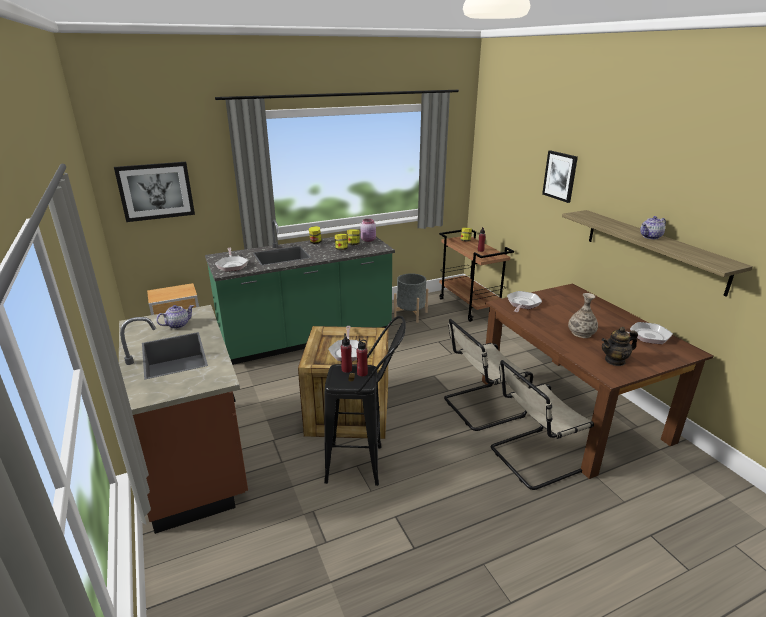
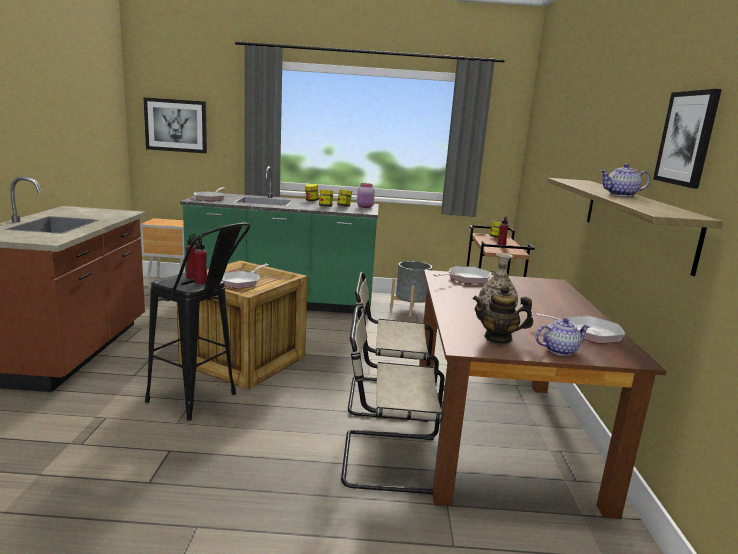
camera: 25 degrees right, 10 degrees down
(178, 325) = (95, 214): teapot -> teapot (559, 350)
(560, 176) = (576, 143): picture -> picture (687, 138)

